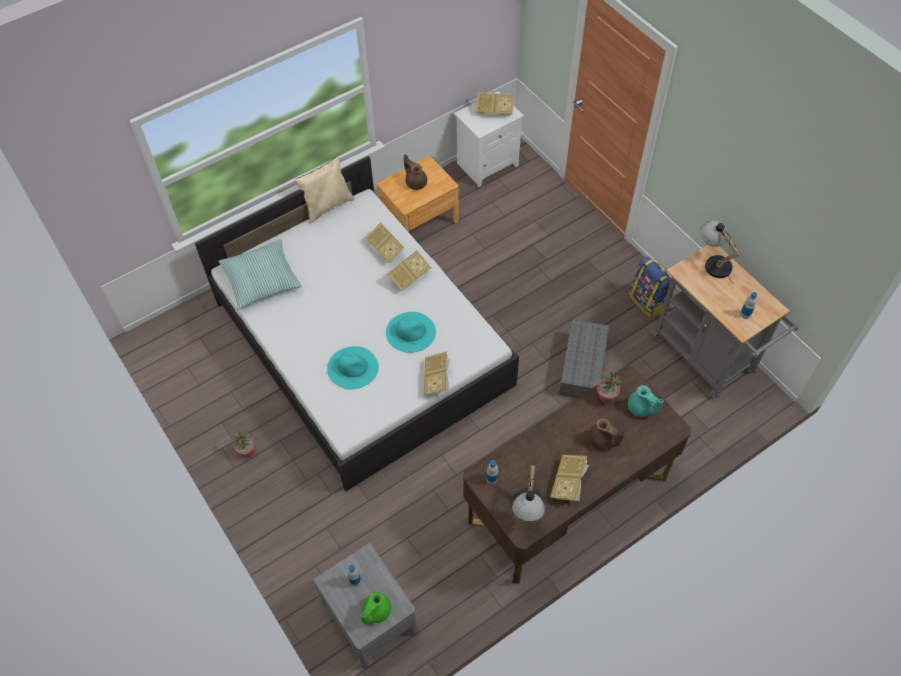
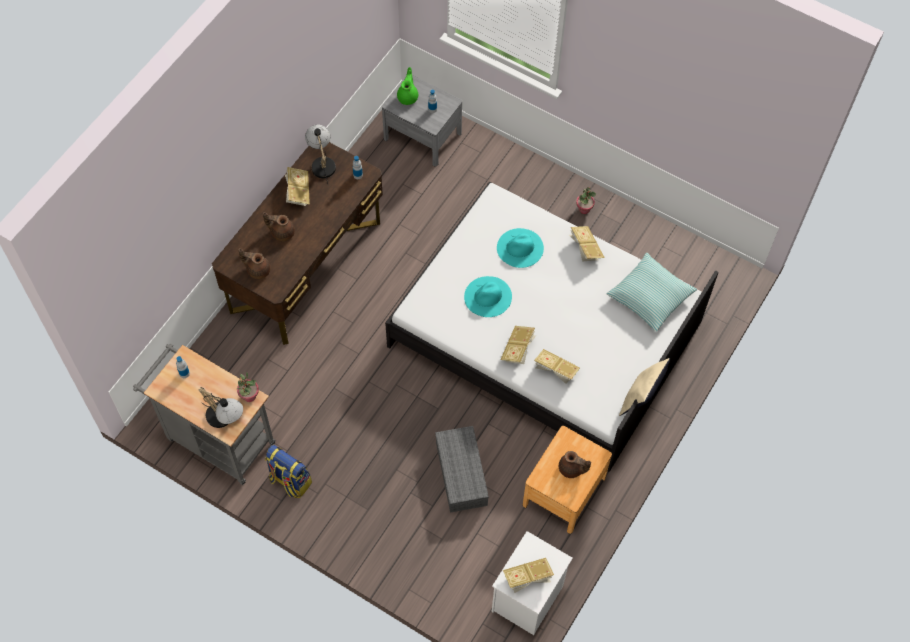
camera: 155 degrees right, 5 degrees up
(437, 380) = (443, 263): book -> book (585, 249)
(581, 365) = (334, 387): grey storage box -> grey storage box (462, 475)
(606, 397) = (290, 269): potted plant -> potted plant (249, 396)
(641, 408) = (257, 269): turquoise teapot -> brown teapot

